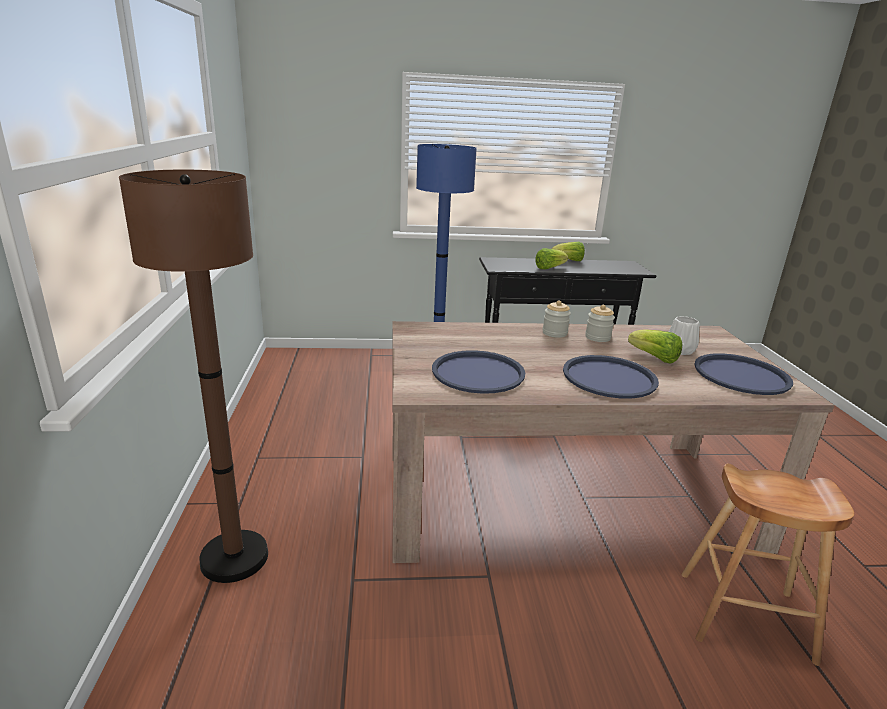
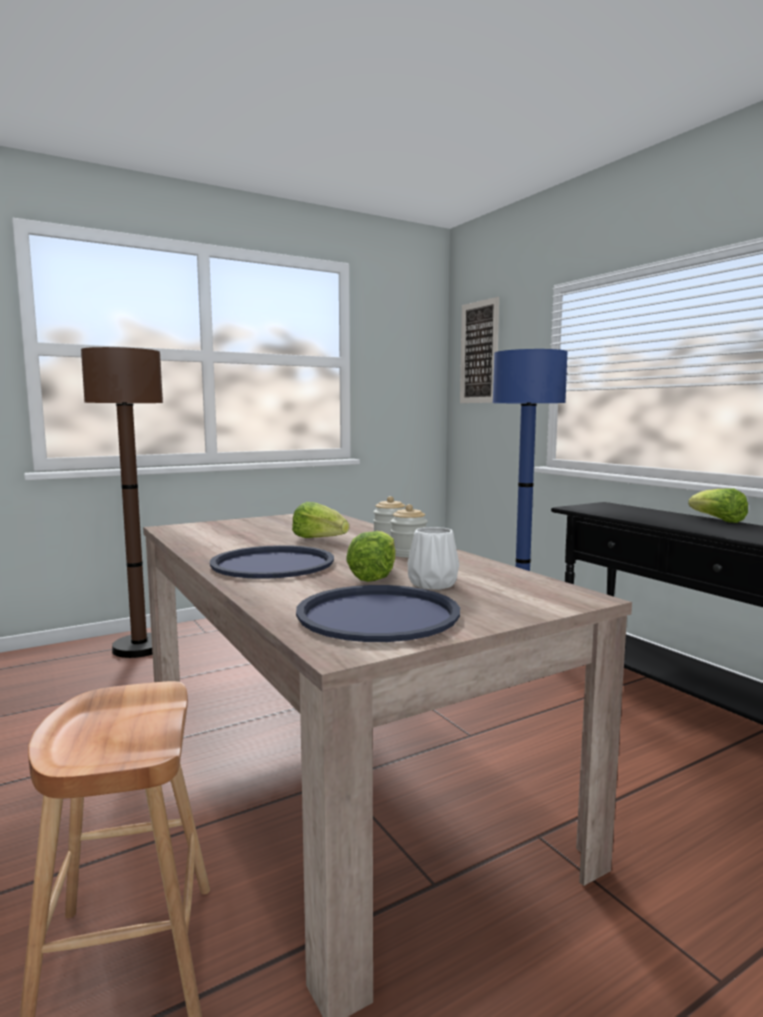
camera: 65 degrees right, 15 degrees down
(302, 120) = (479, 352): none -> picture
(478, 373) = (231, 534): blue tray -> none
(549, 268) = (644, 518): lettuce -> lettuce (319, 539)

